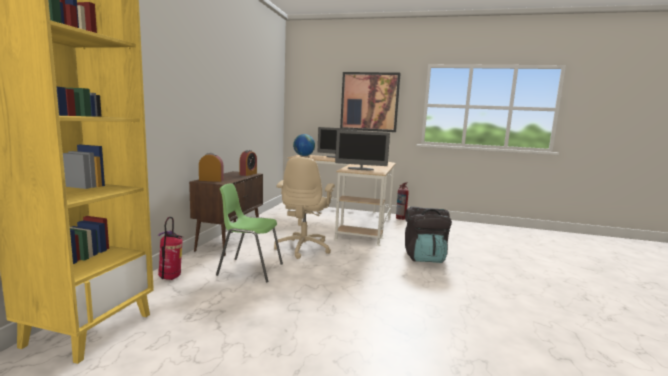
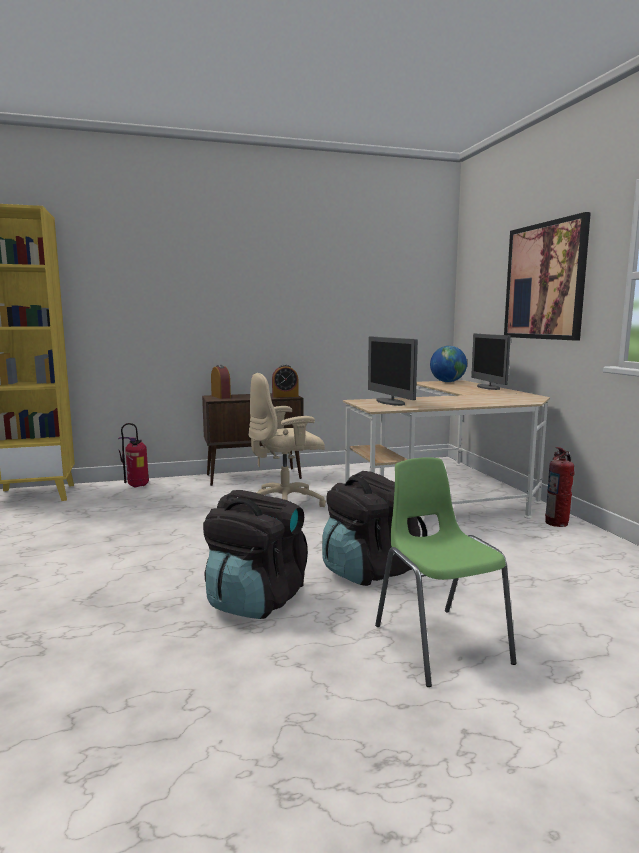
camera: 60 degrees right, 0 degrees up
(249, 269) = (188, 501): green chair -> green chair (440, 643)
(442, 287) = (256, 600): none -> black backpack

